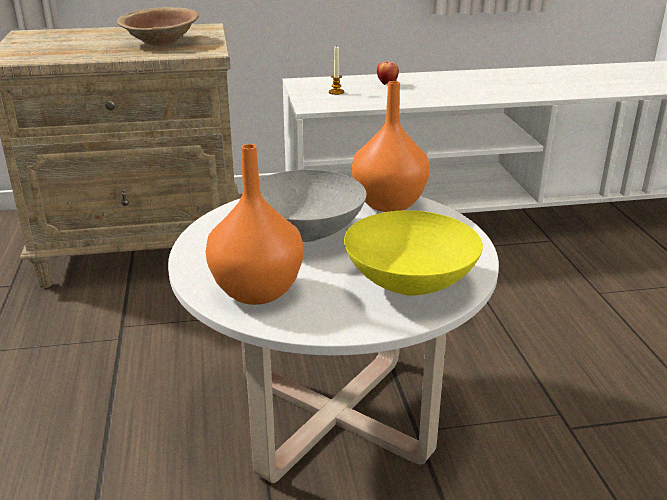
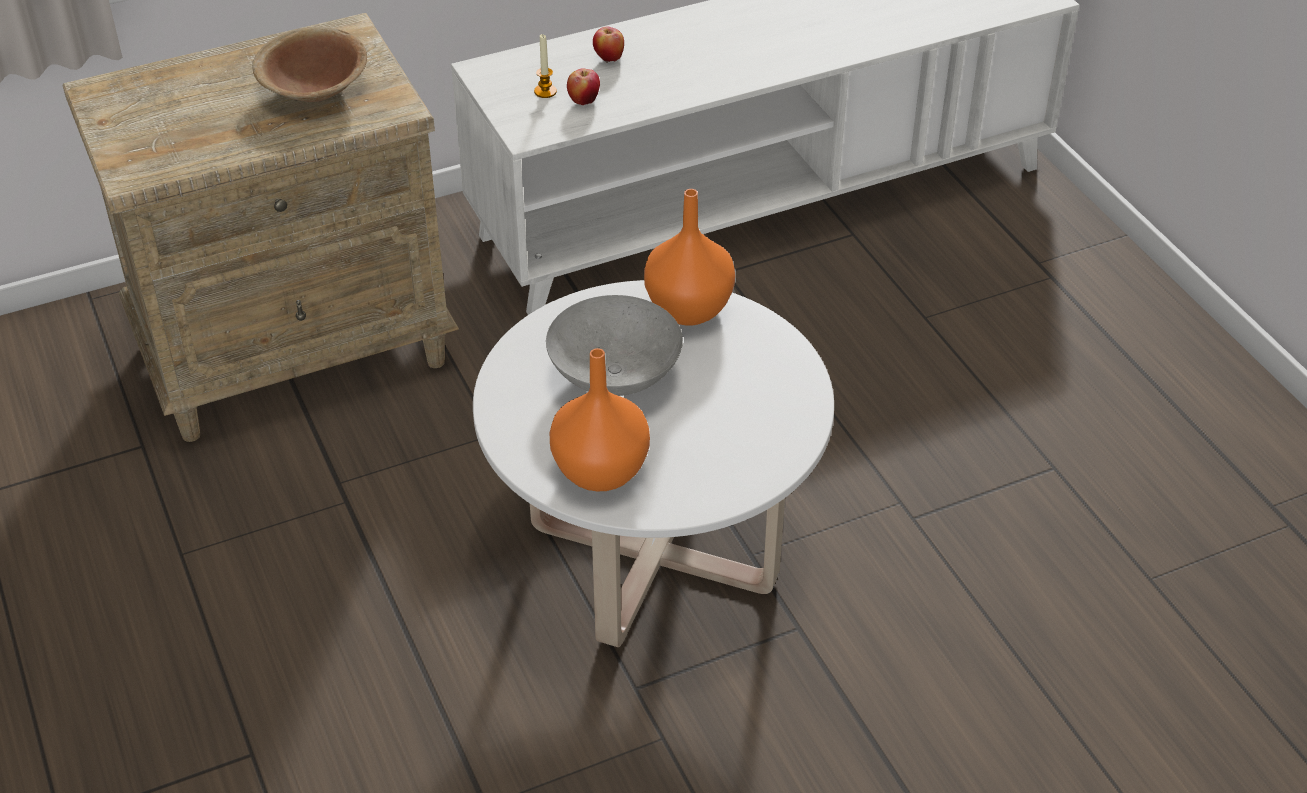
camera: 15 degrees left, 15 degrees up
(360, 97) = (584, 101): none -> apple
(407, 284) = (748, 434): yellow bowl -> none

